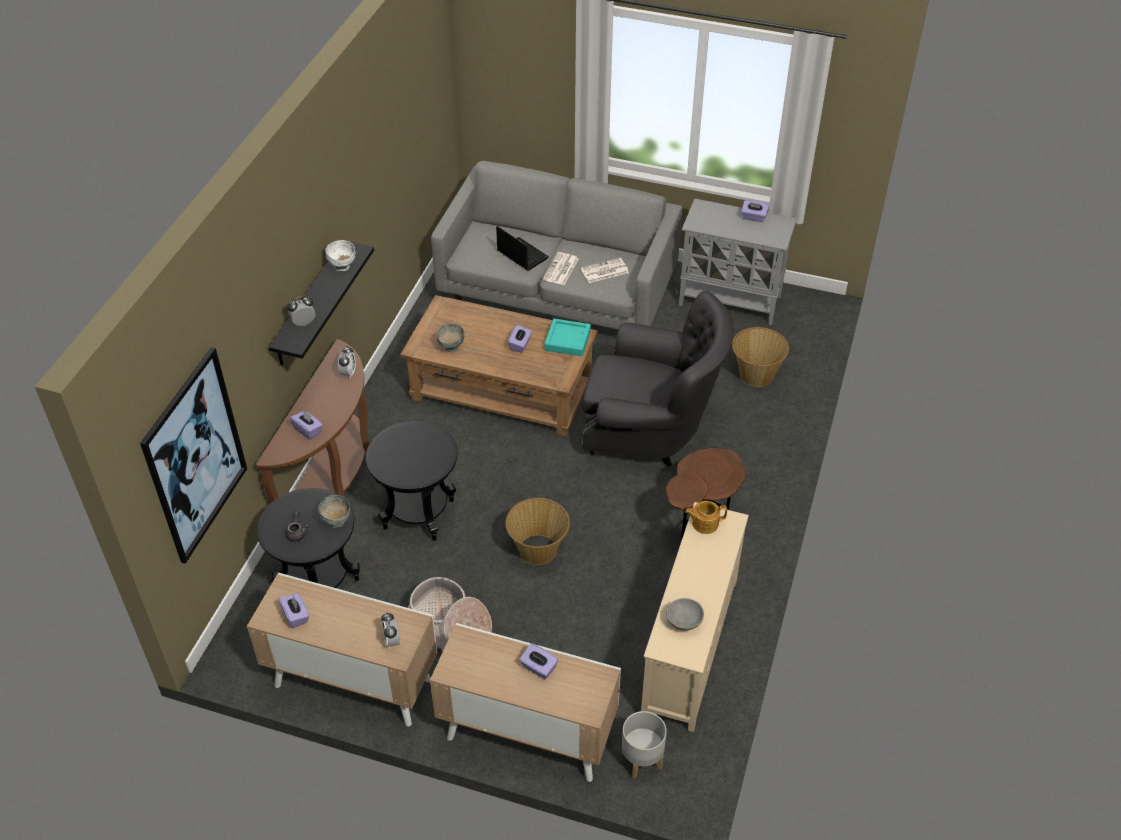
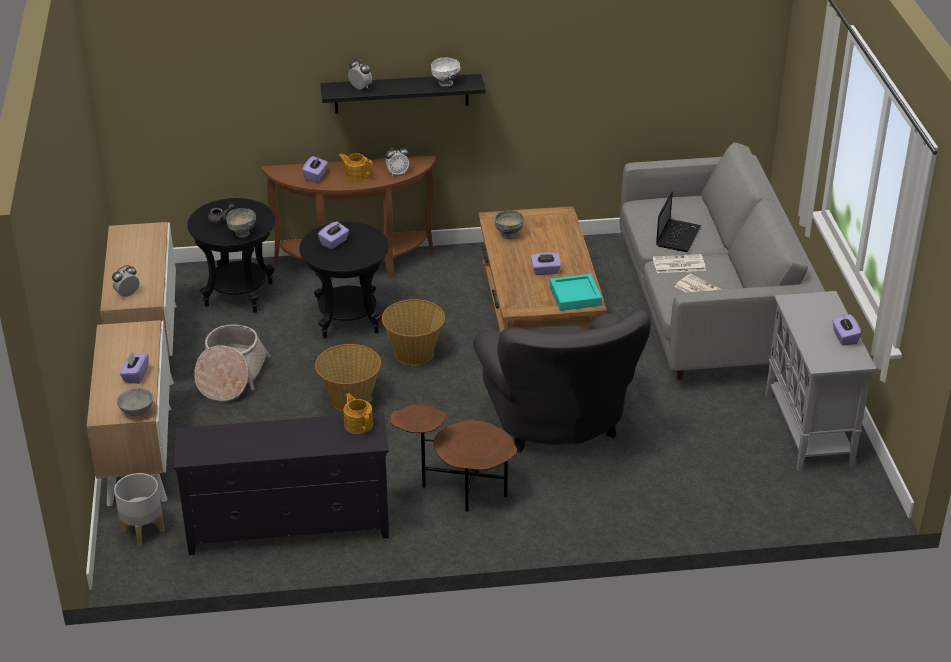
camera: 65 degrees right, 10 degrees down
(195, 456) = (183, 94): picture -> none
(296, 616) = (129, 243): purple tissue box -> purple tissue box (334, 242)
(329, 401) = (356, 175): none -> teapot
(684, 623) = (225, 442): grey bowl -> grey bowl (136, 411)
(690, 647) = (288, 528): beige tv stand -> black tv stand
(756, 374) = (704, 479): basket -> basket (414, 353)

